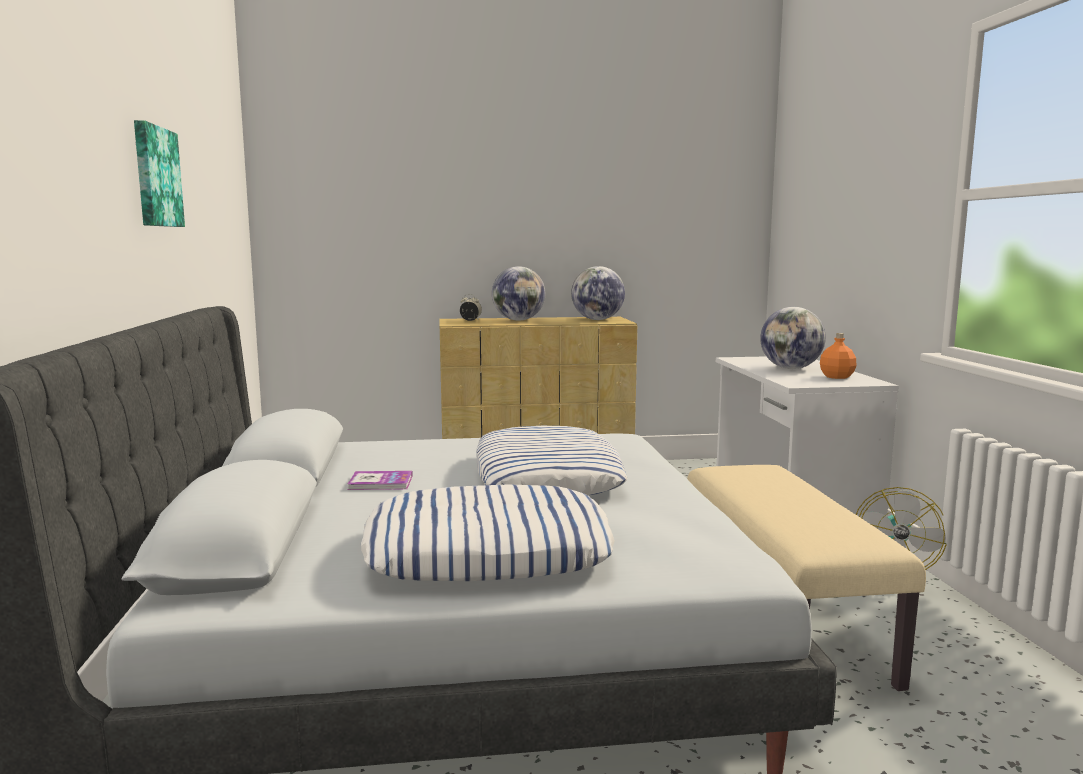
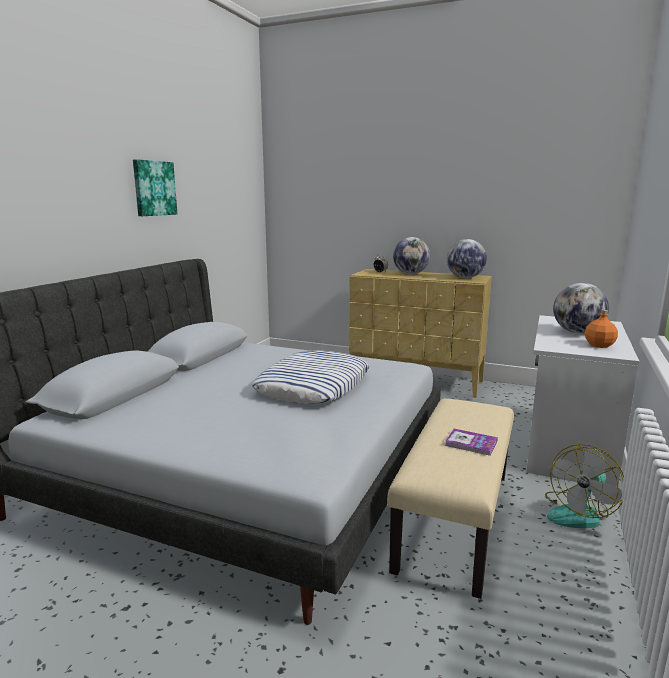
camera: 30 degrees right, 5 degrees up
(380, 482) = (224, 372): book -> book (471, 443)
(488, 551) = (202, 425): pillow -> none

